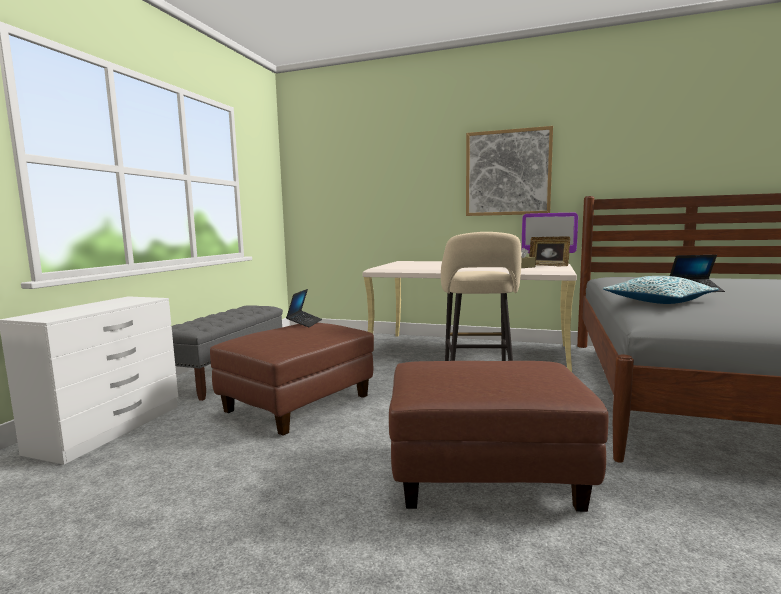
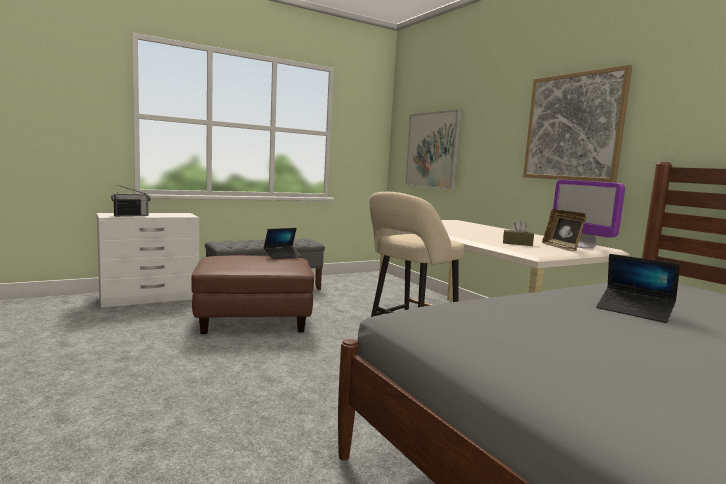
camera: 40 degrees right, 0 degrees up
(77, 312) = (131, 215): none -> radio
(349, 198) = (432, 150): none -> picture
(484, 473) = (237, 409): brown ottoman -> none
(657, 301) = (504, 304): pillow -> none

